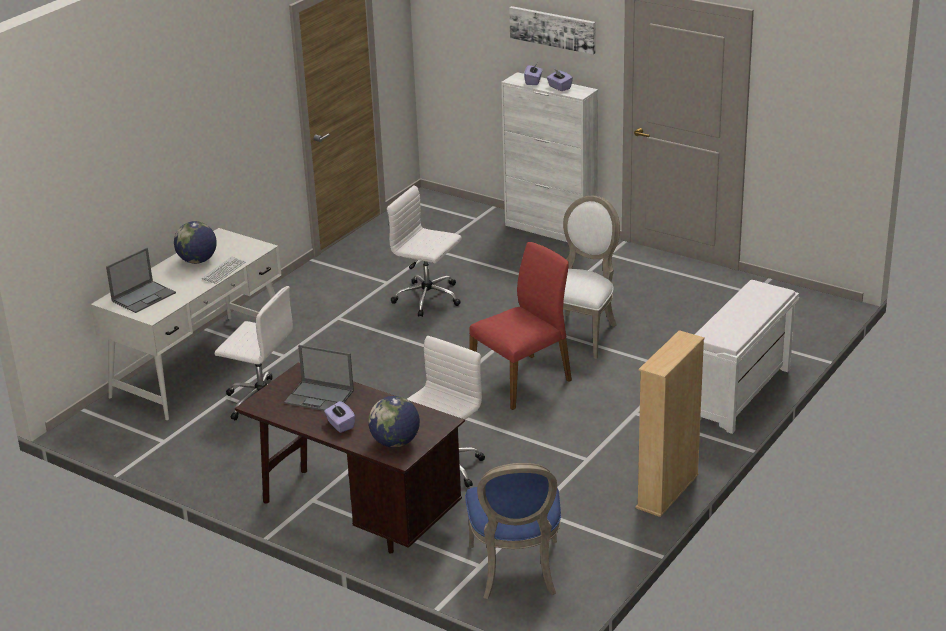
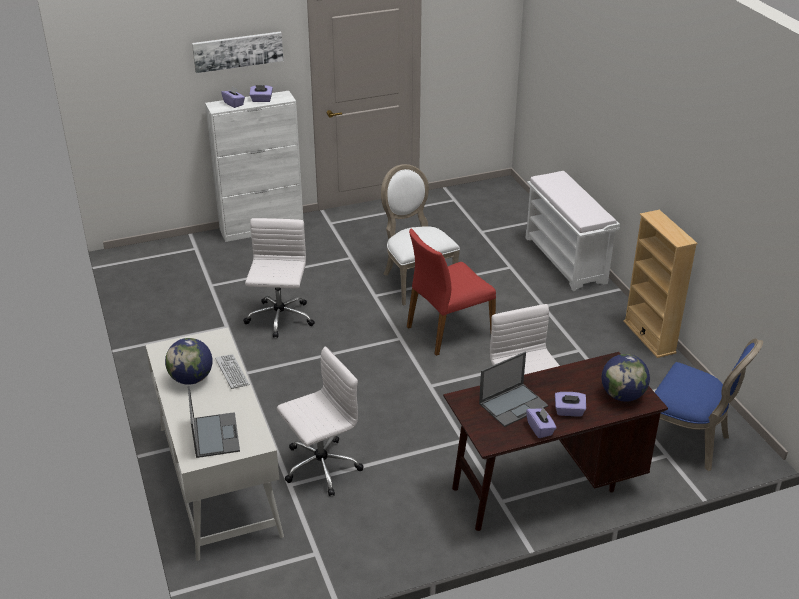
camera: 55 degrees left, 5 degrees up
(300, 420) = (540, 429): none -> purple tissue box
(428, 298) = (279, 319): white office chair -> white office chair turned 120 degrees clockwise
(522, 380) = (448, 330): red chair -> red chair turned 120 degrees counterclockwise

